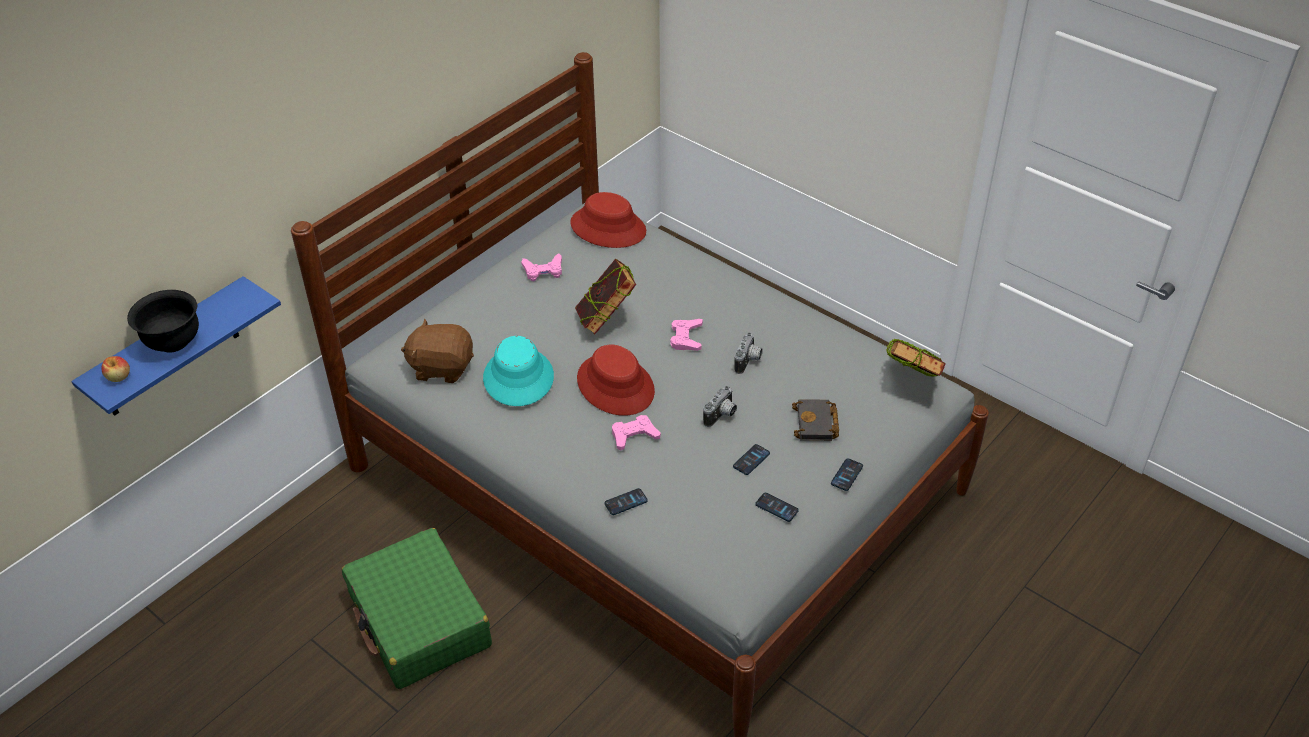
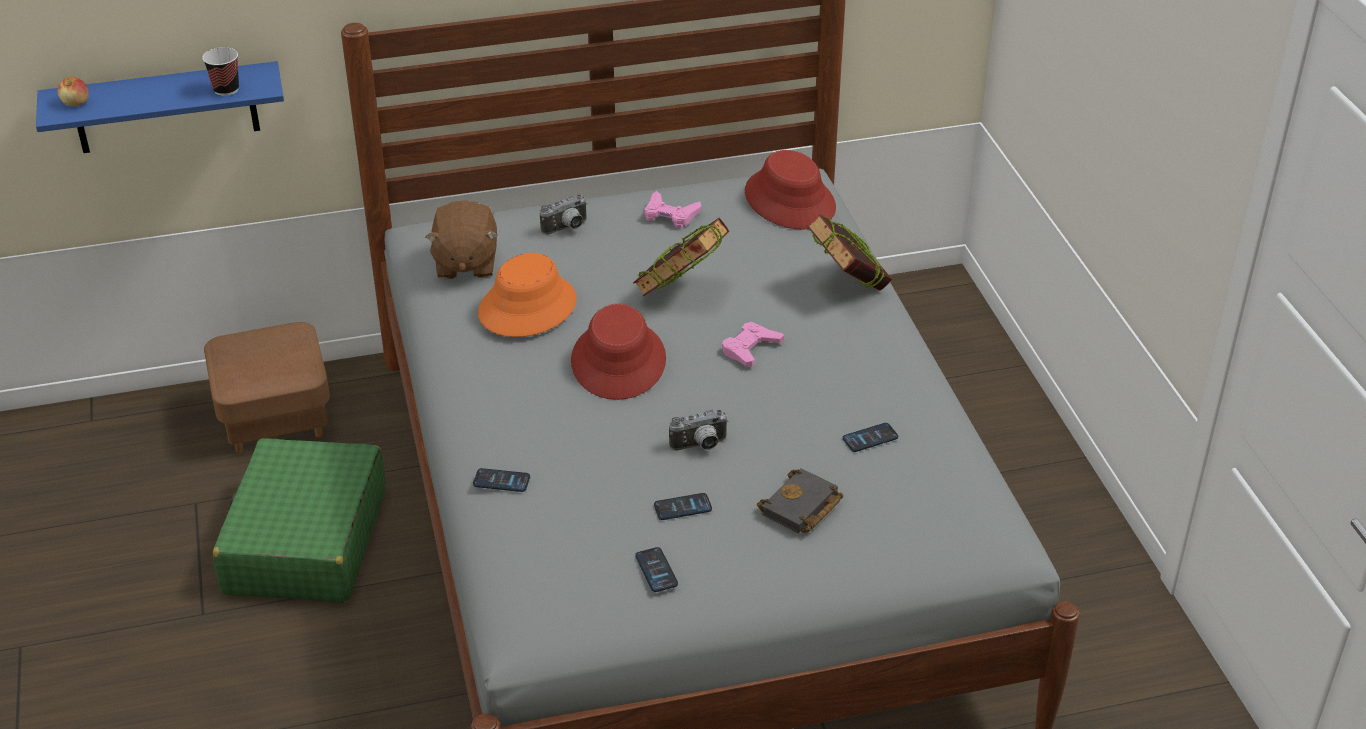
camera: 35 degrees right, 5 degrees down
(173, 341) = (152, 92): black bowl -> none
(230, 314) = (226, 90): none -> cup
(308, 548) = (275, 418): none -> brown ottoman
(441, 367) = (465, 263): brown plush toy -> brown plush toy turned 135 degrees counterclockwise
(518, 378) = (527, 307): turquoise hat -> orange hat
(634, 435) = (582, 419): pink game controller -> none
(749, 361) = (795, 405): camera -> camera (567, 229)
(846, 475) = (778, 580): phone -> phone (870, 438)
(911, 382) = (973, 521): book -> book (847, 288)

